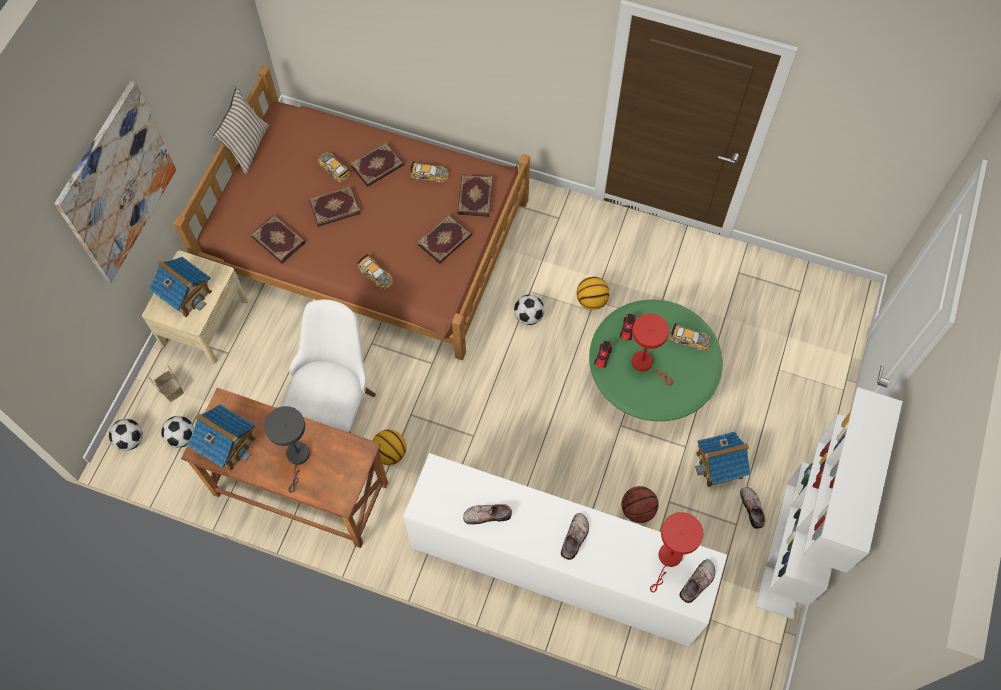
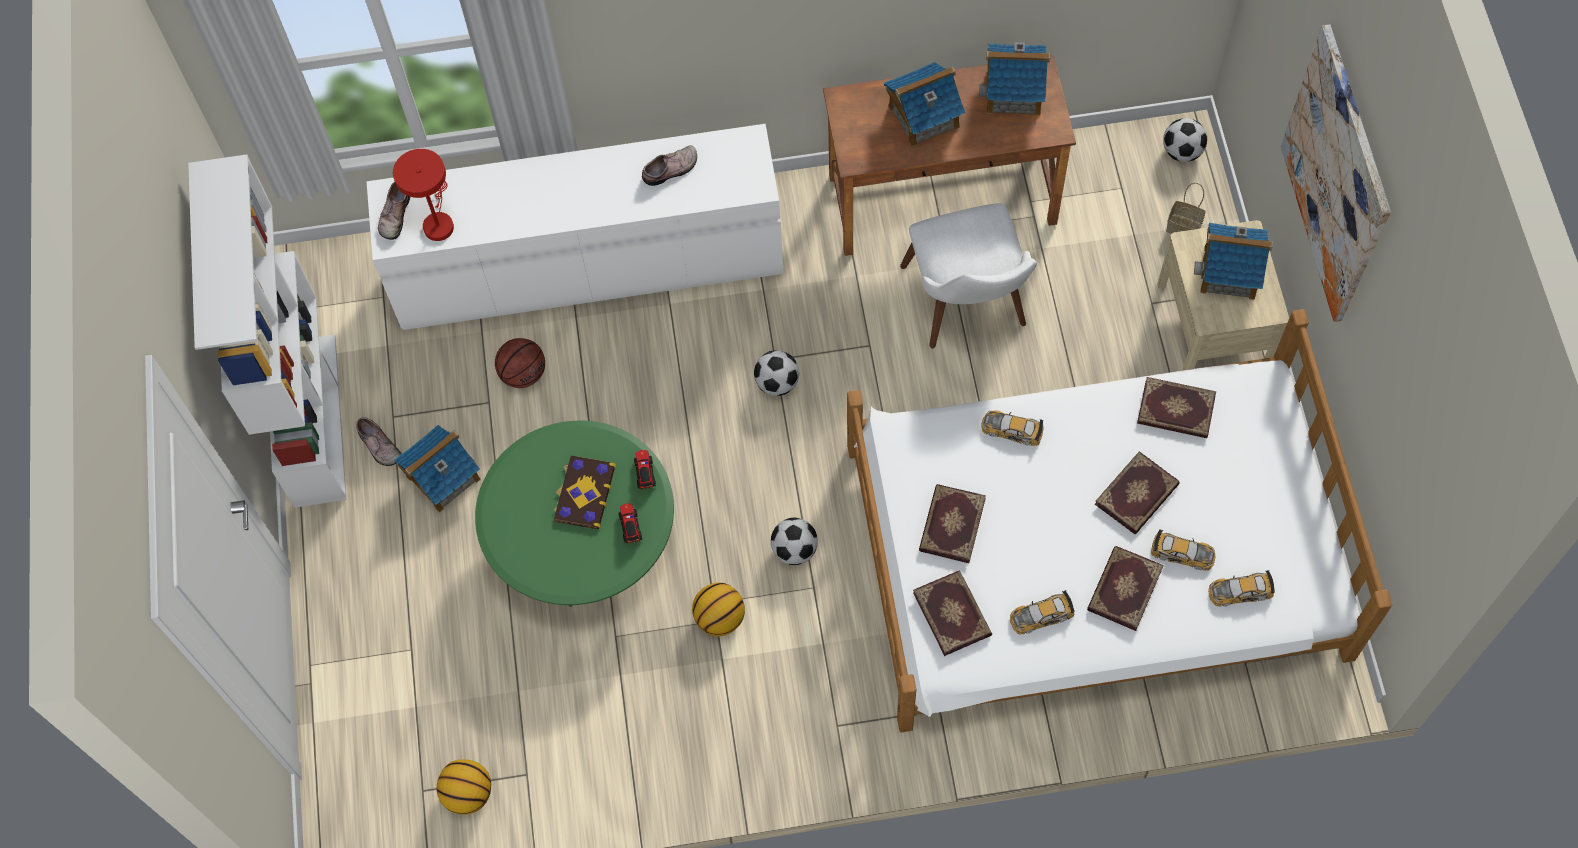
camera: 155 degrees right, 0 degrees up
(182, 437) = (1125, 184): football -> football (777, 383)
(247, 147) = (1331, 523): beige pillow -> none
(298, 458) = (923, 116): grey table lamp -> toy house
(367, 236) = (1092, 551): brown bed -> white bed
(390, 453) = (864, 289): basketball -> basketball (468, 793)
(575, 538) = (556, 194): shoe -> none
(645, 364) = (584, 493): red table lamp -> book
(690, 339) = (539, 557): toy car -> toy car (1240, 591)

